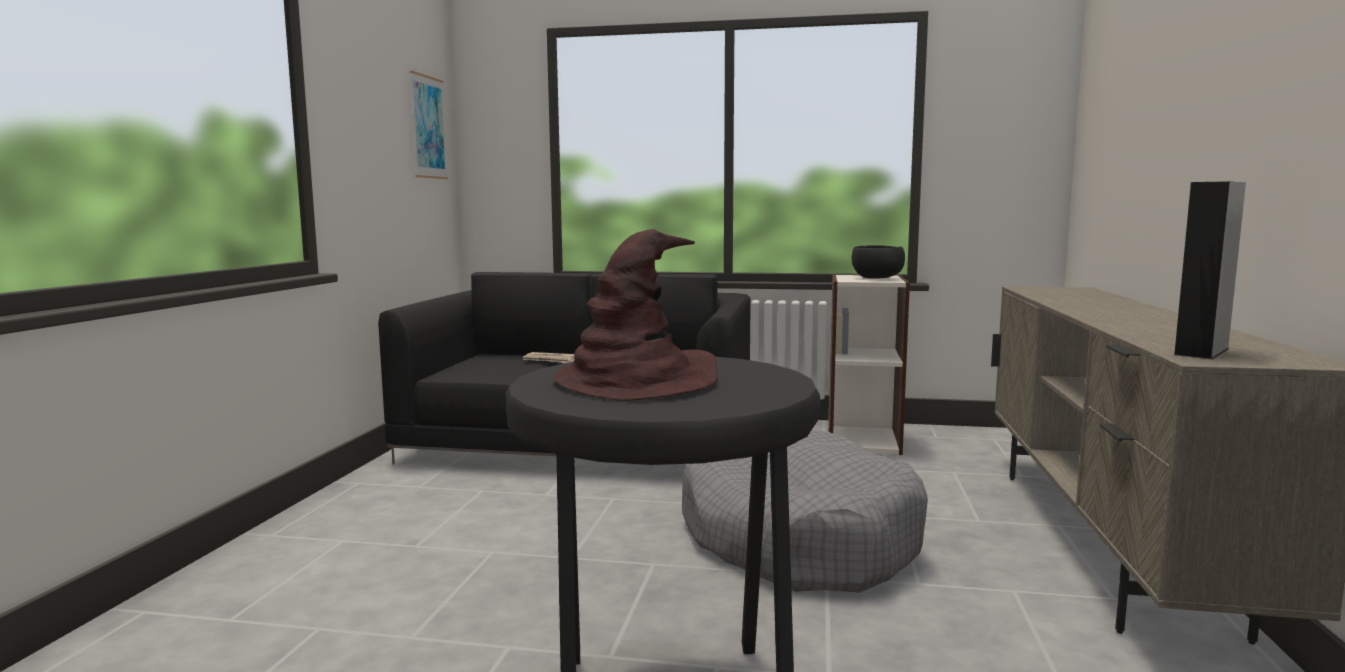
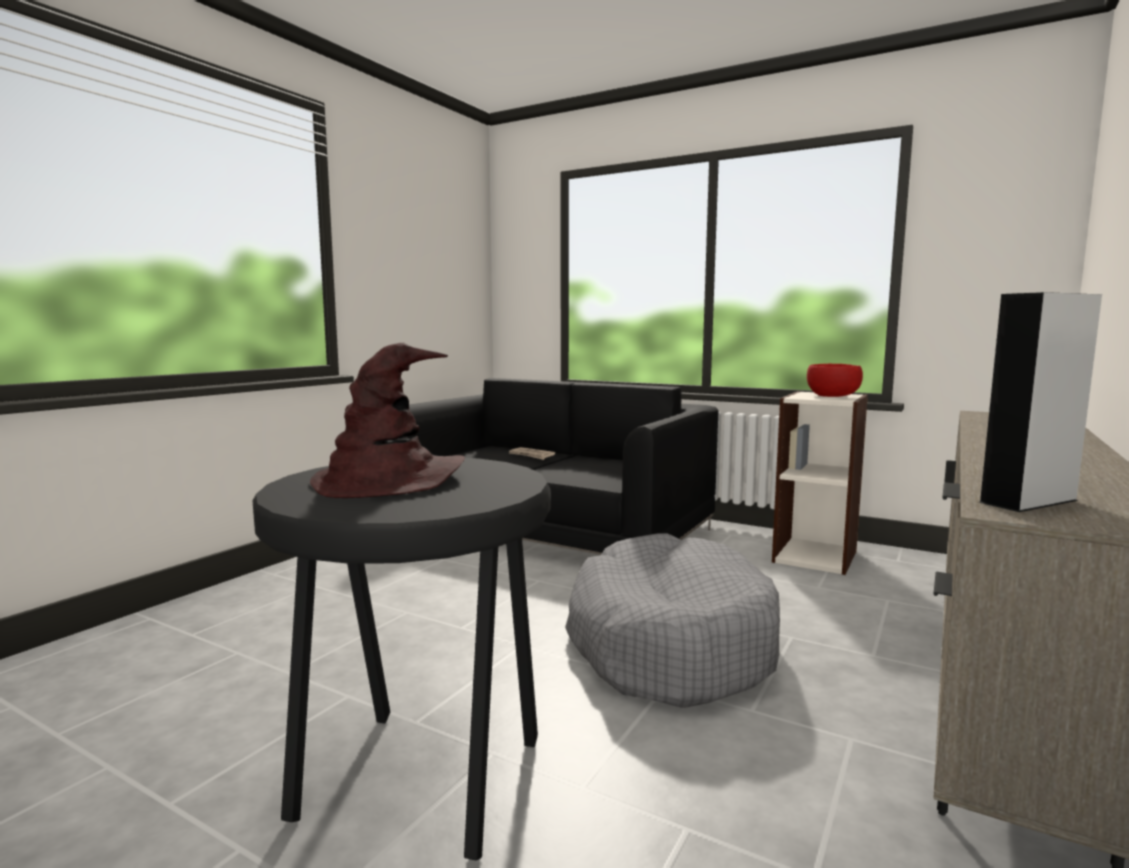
camera: 20 degrees right, 0 degrees up
(428, 127) = (461, 259): picture -> none
(877, 278) = (833, 396): black bowl -> red bowl

